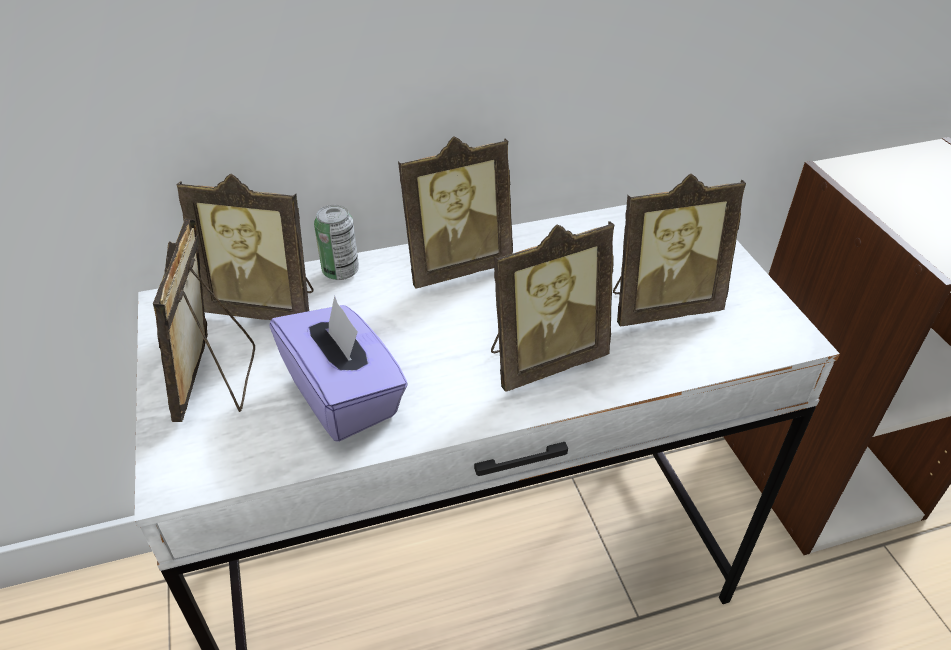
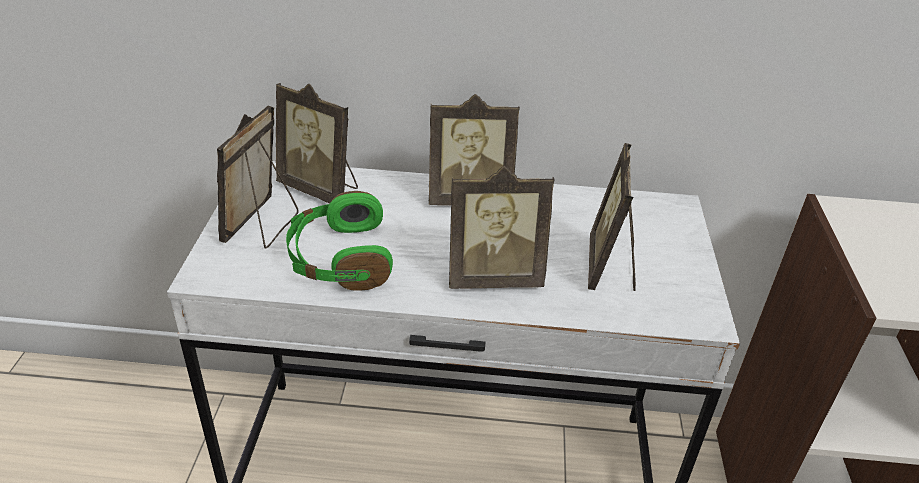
camera: 20 degrees right, 5 degrees down
(340, 271) = (385, 180): can -> none
(344, 395) = (339, 259): purple tissue box -> green headphones
(660, 306) = (610, 267): picture frame -> picture frame turned 90 degrees clockwise

